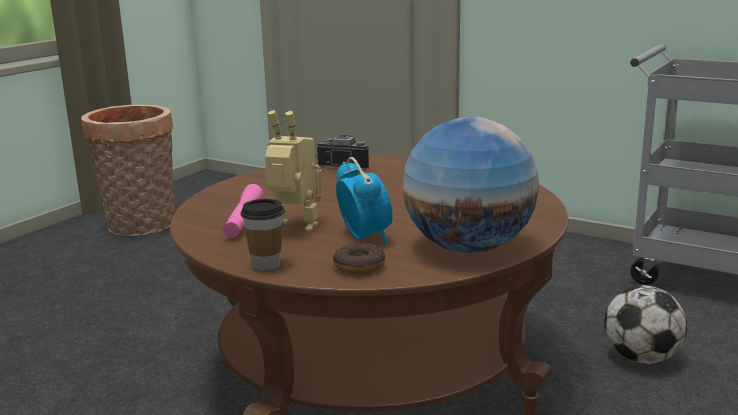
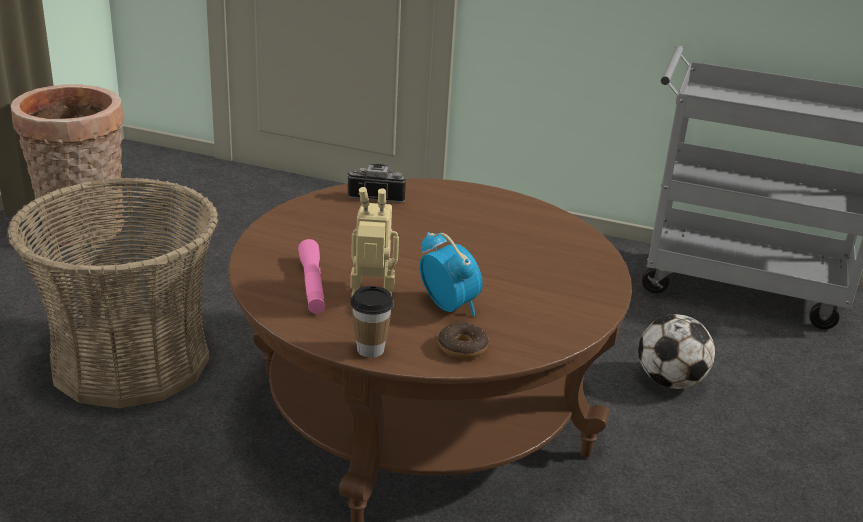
camera: 15 degrees left, 10 degrees up
(129, 316) = (131, 360): none -> basket
(467, 248) = (553, 317): globe -> none

